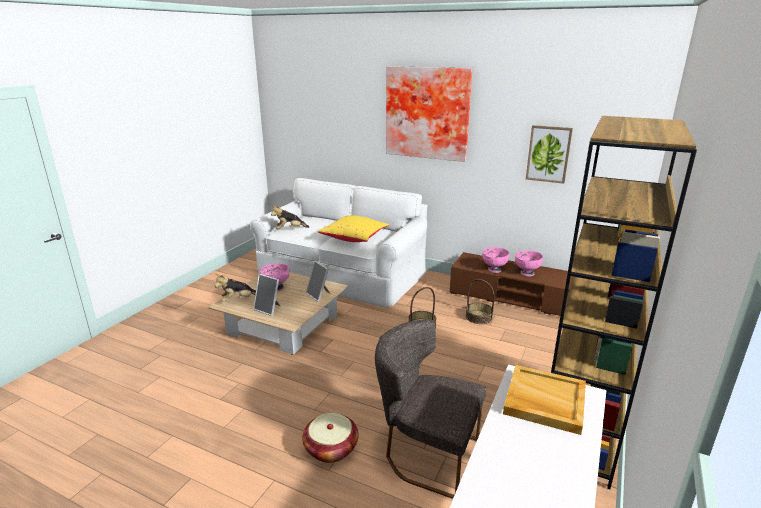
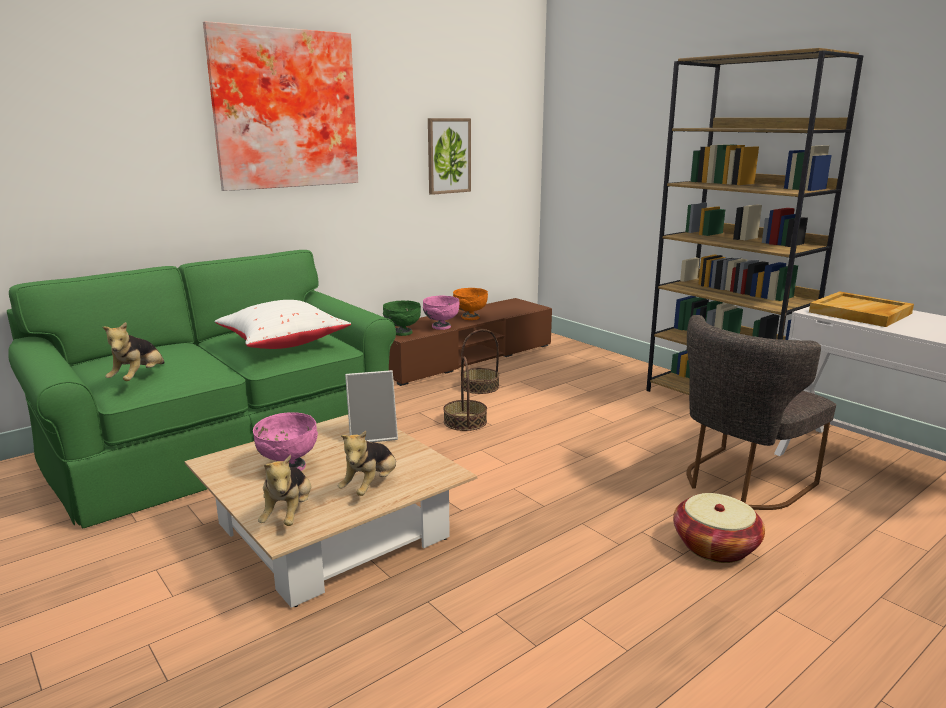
camera: 65 degrees left, 5 degrees down
(269, 309) = (370, 486): picture frame -> plush toy
(342, 274) = (224, 442): white sofa -> green sofa
(354, 238) = (282, 343): yellow pillow -> white pillow
(467, 263) = (402, 333): none -> green bowl
(526, 273) = (470, 318): pink bowl -> orange bowl

